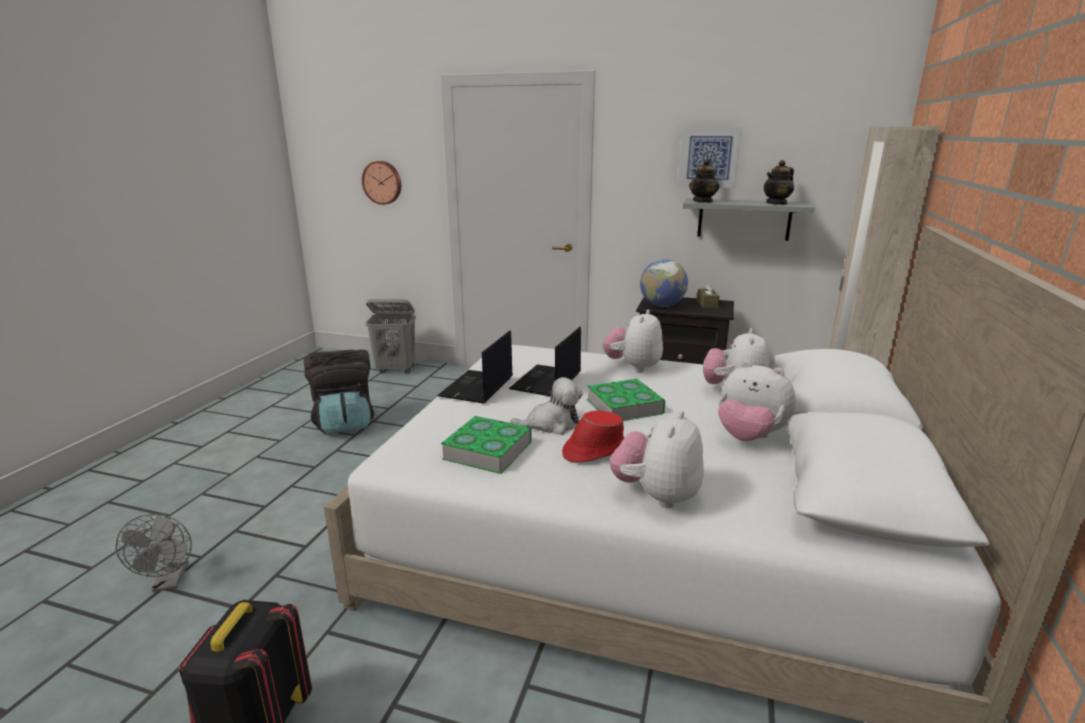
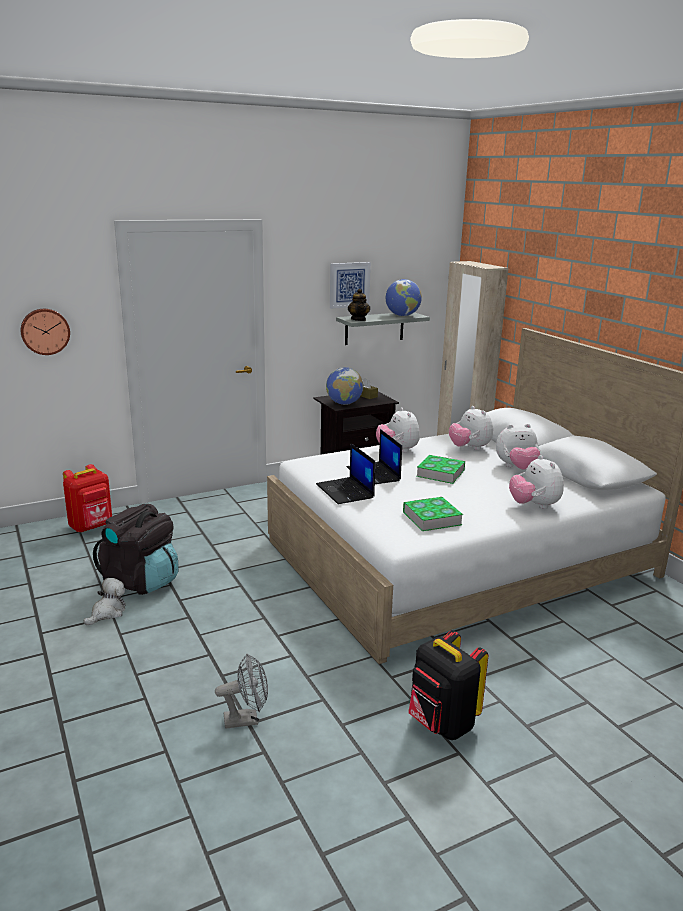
camera: 45 degrees left, 0 degrees up
(169, 582) = (246, 719): grey fan -> grey fan turned 45 degrees counterclockwise
(396, 370) = (91, 527): grey laundry basket -> red backpack
(551, 425) = (430, 495): plush toy -> plush toy (107, 613)
(595, 451) = (475, 498): red hat -> none
(777, 203) = (402, 315): teapot -> globe

